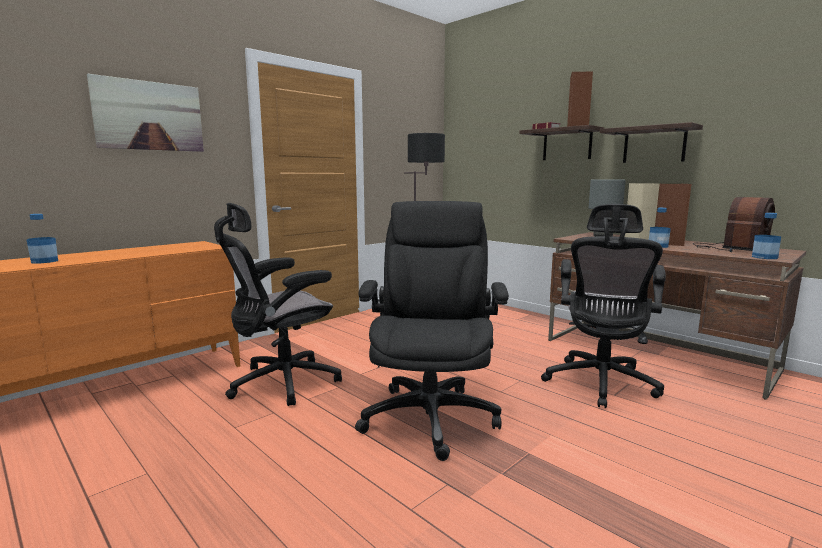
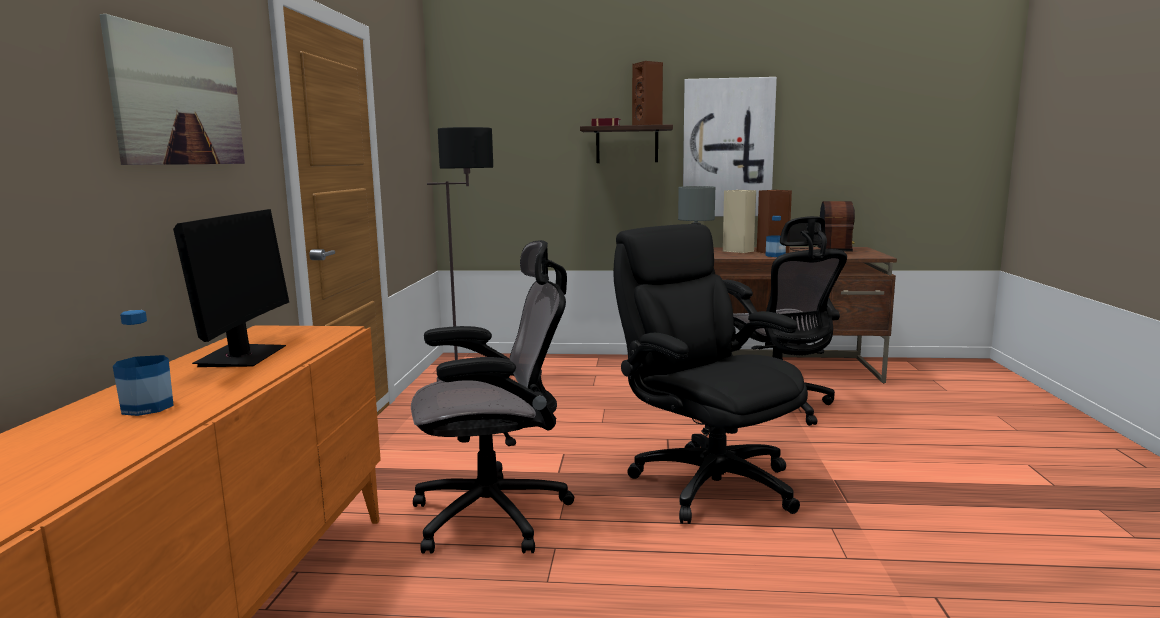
camera: 40 degrees left, 0 degrees up
(142, 251) = (242, 357): none -> monitor
(284, 383) = (492, 515): office chair -> office chair turned 120 degrees counterclockwise
(654, 145) = (727, 148): shelf -> picture
(764, 257) = (870, 256): bottle -> none

